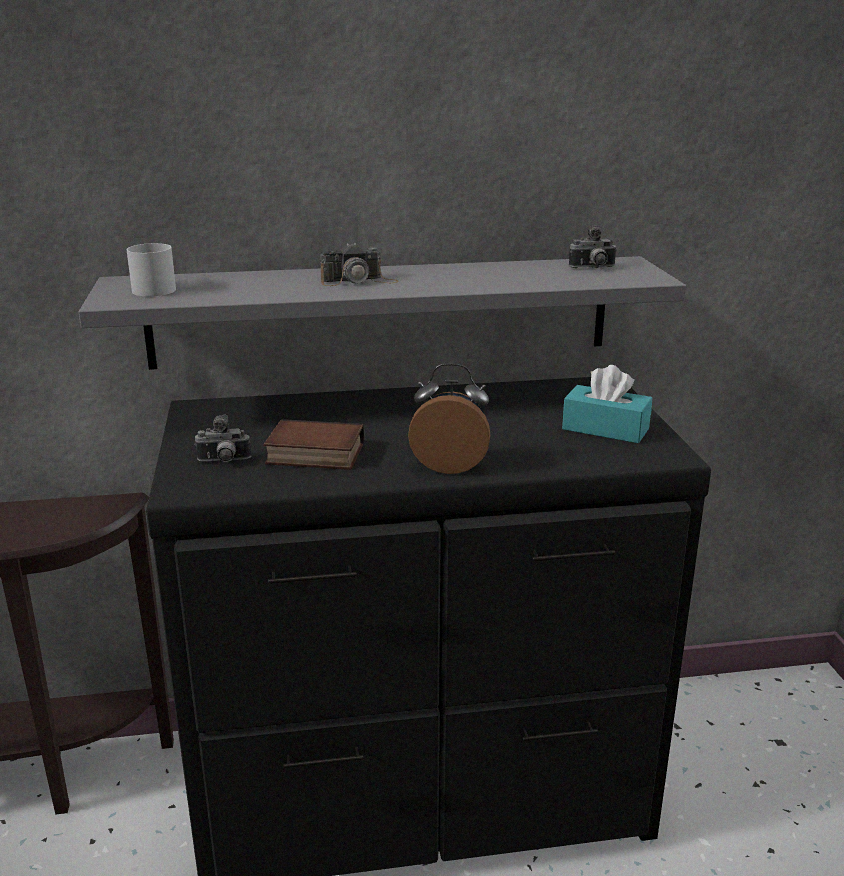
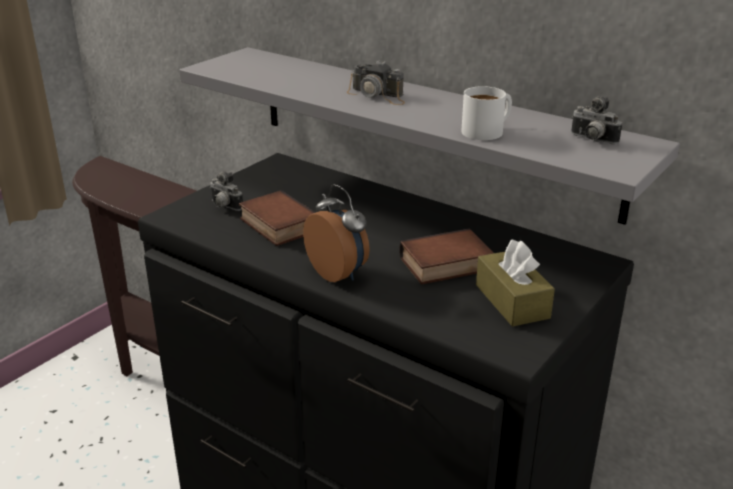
camera: 45 degrees right, 5 degrees up
(157, 288) = (253, 64): white mug -> white mug (488, 130)
(514, 426) = (445, 265): none -> book
(605, 429) = (512, 301): turquoise tissue box -> brown tissue box

